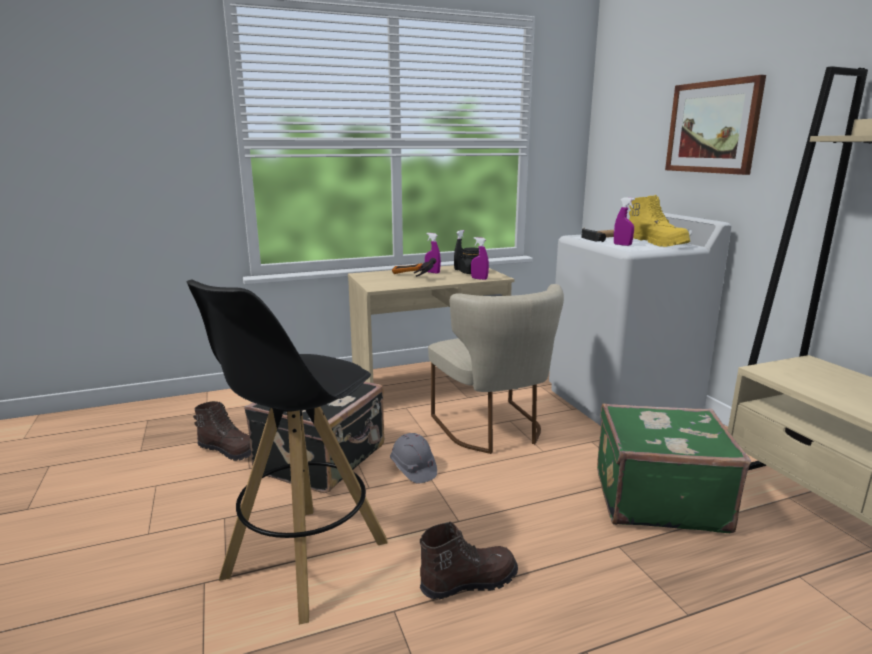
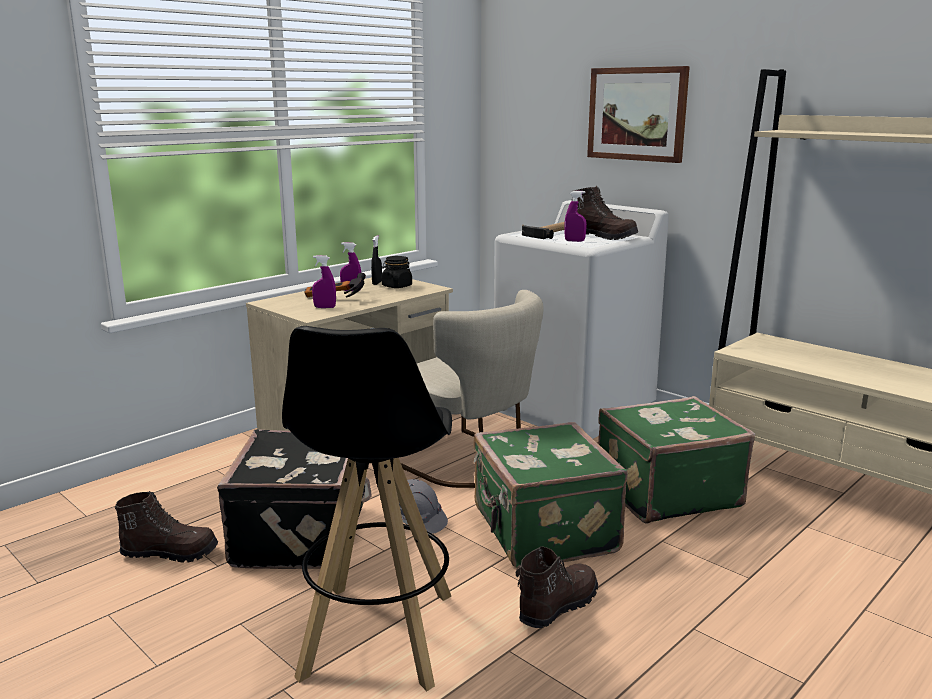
camera: 25 degrees left, 0 degrees up
(479, 279) = (415, 292): purple spray bottle -> purple spray bottle (324, 307)
(509, 505) = (542, 531): none -> green suitcase
(656, 243) = (603, 236): yellow boot -> brown boot

